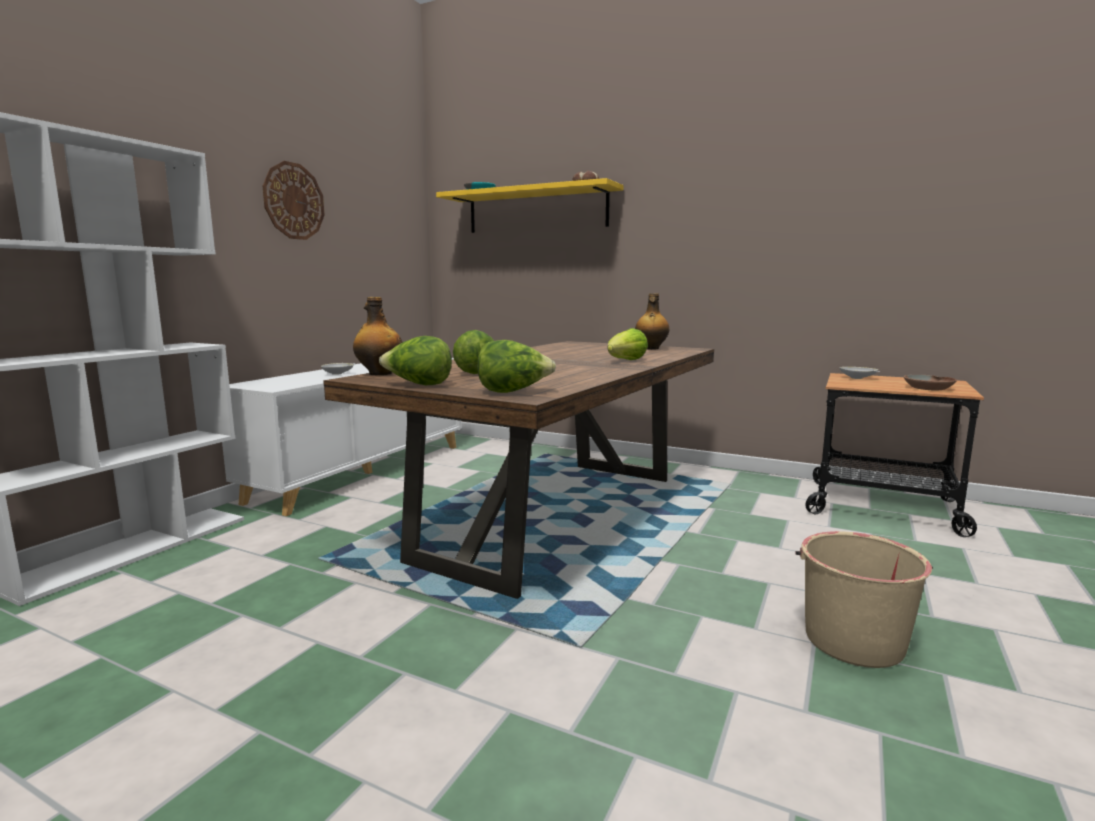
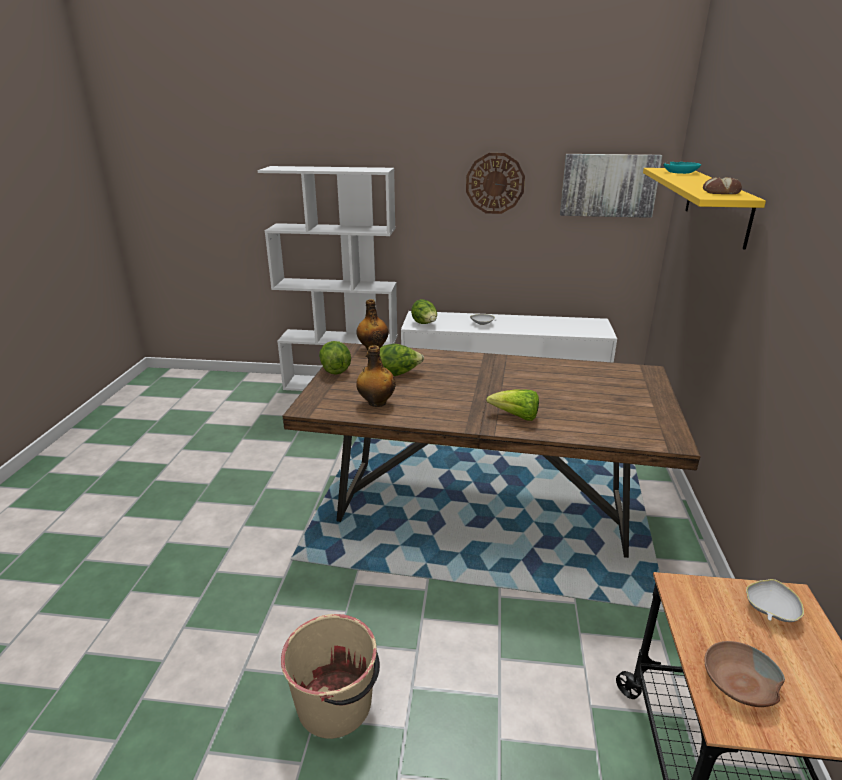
camera: 70 degrees right, 15 degrees up
(388, 215) = (608, 185): none -> picture
(513, 392) = (322, 401): lettuce -> lettuce (425, 324)
(651, 348) = (641, 417): bottle -> bottle (376, 403)

